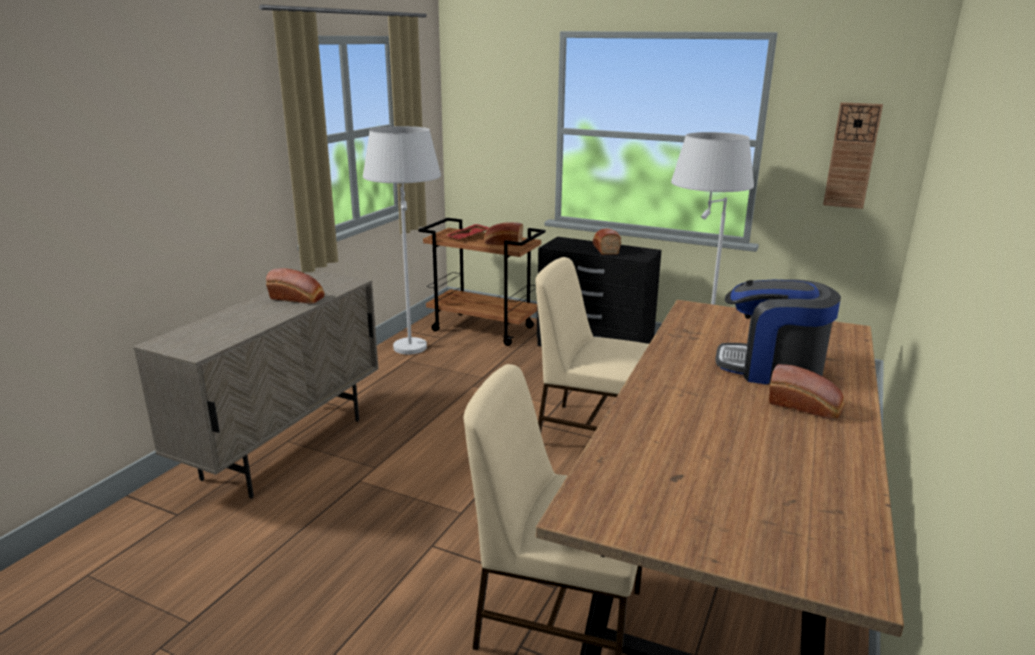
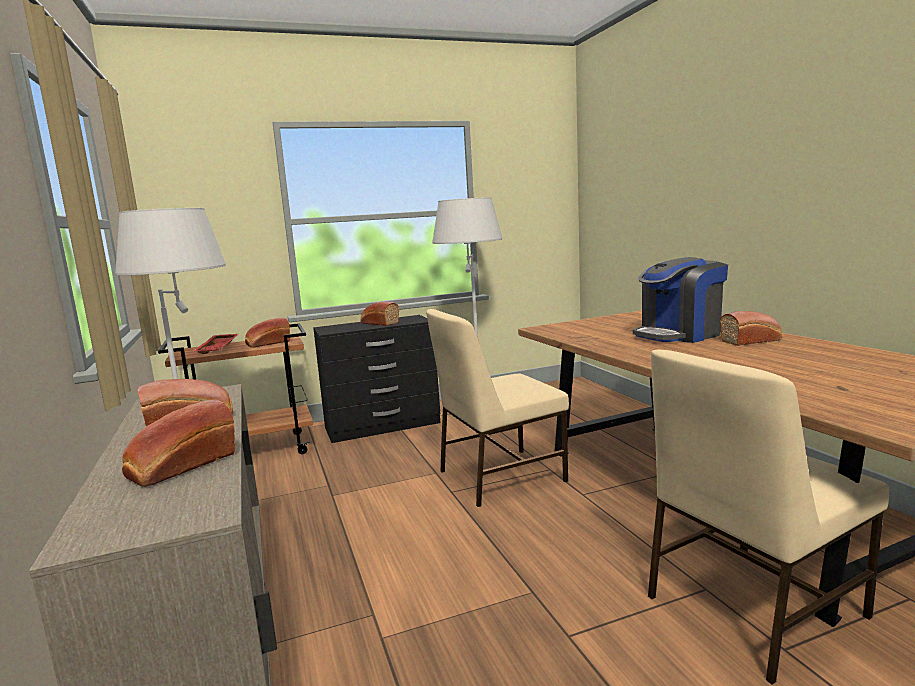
camera: 45 degrees left, 10 degrees down
(240, 324) = (180, 466): none -> bread
(852, 156) = (535, 212): wall clock -> none

